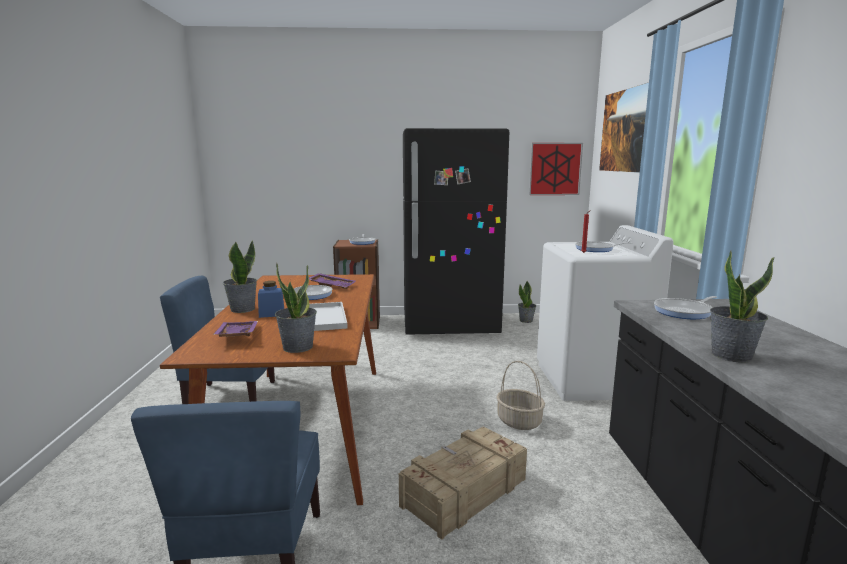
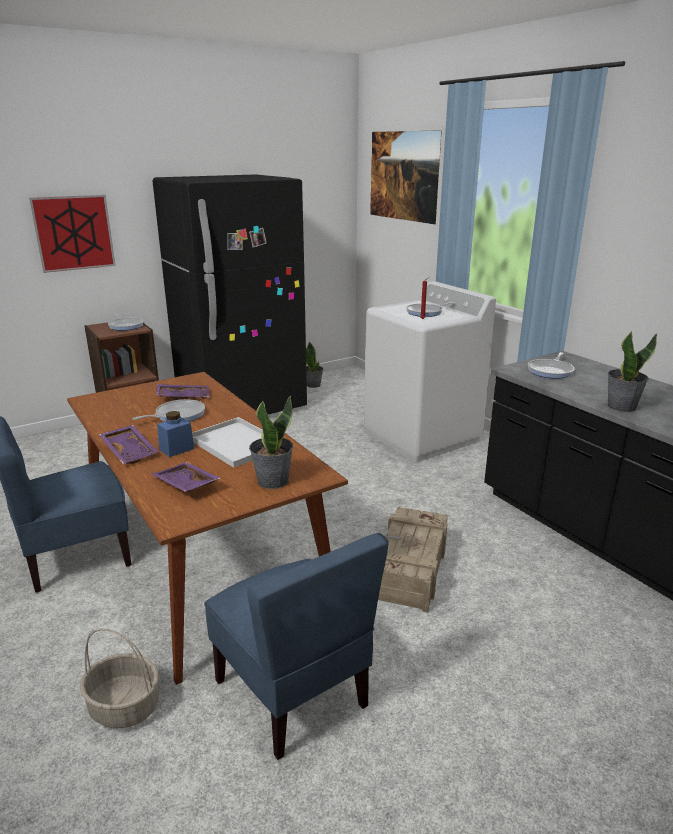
camera: 30 degrees left, 10 degrees up
(242, 309) = (130, 451): potted plant -> purple tray
(518, 421) = (397, 493): basket -> basket (123, 707)
(555, 169) = (323, 214): picture -> picture (74, 233)

